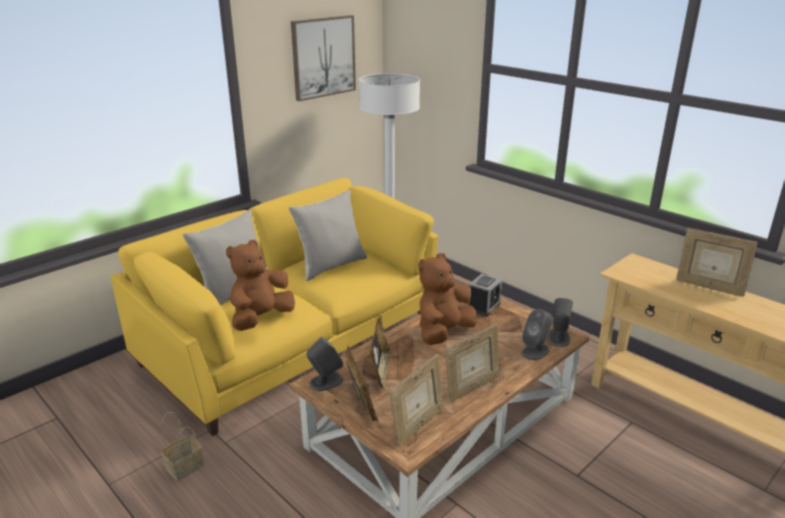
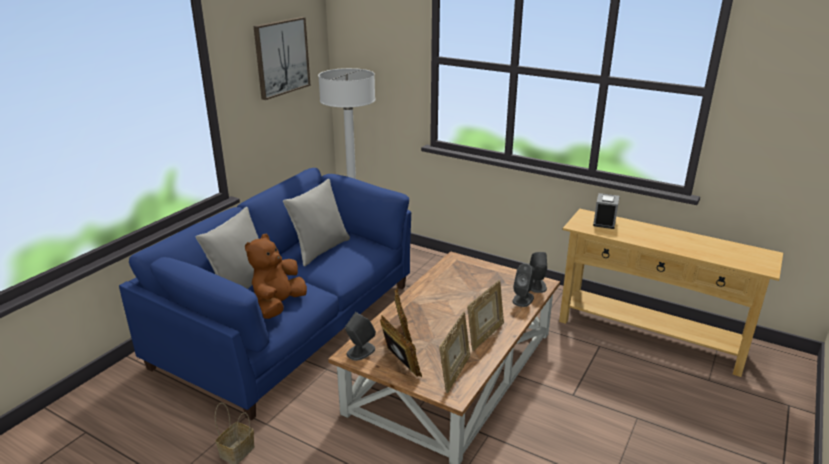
camera: 15 degrees left, 0 degrees up
(291, 341) = (290, 324): yellow sofa -> blue sofa
(443, 333) = (442, 295): brown plush toy -> none
(483, 306) = (466, 268): alarm clock -> alarm clock (604, 221)
(708, 287) = (646, 229): picture frame -> none

